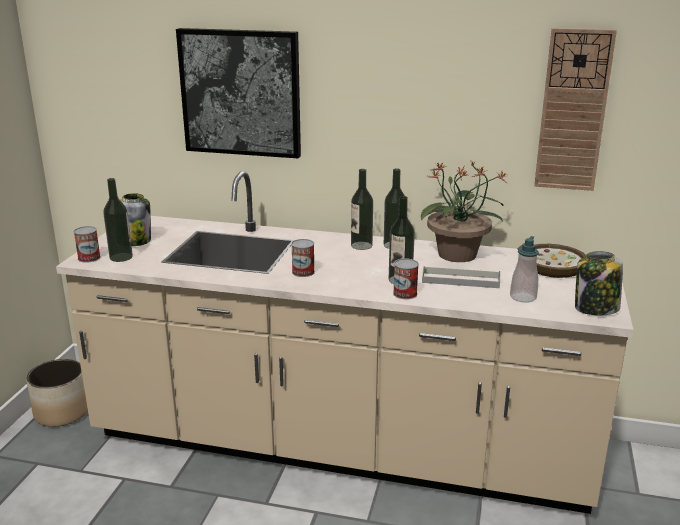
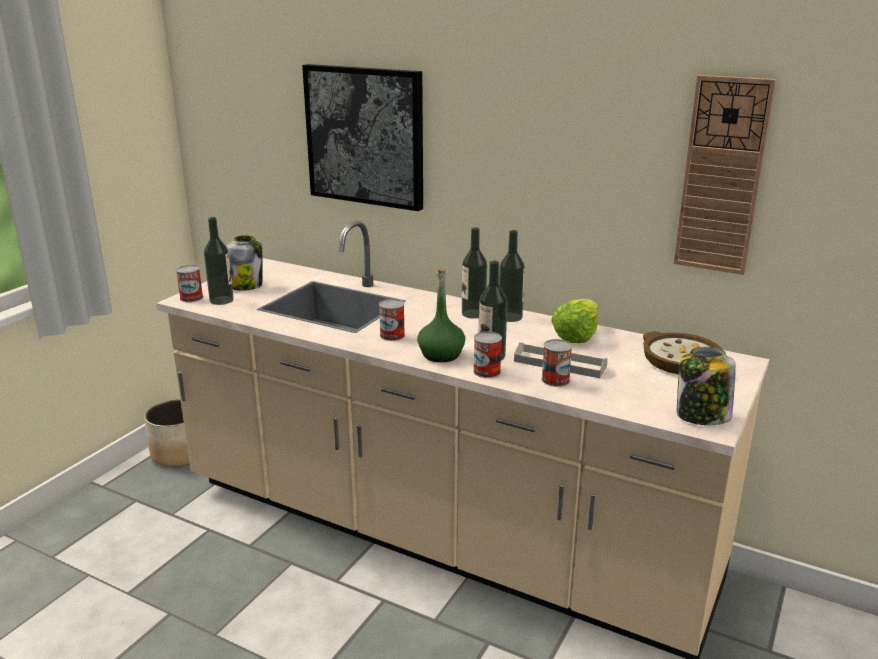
camera: 15 degrees right, 0 degrees up
(357, 284) = (441, 355): none -> green bottle
(458, 255) = (576, 335): potted plant -> lettuce
(465, 294) = (555, 380): none -> can
(523, 297) = (621, 392): soap dispenser -> none

